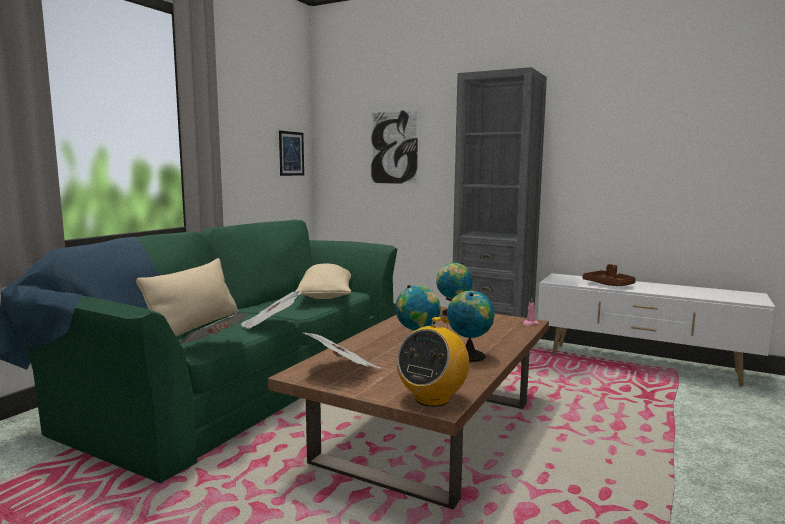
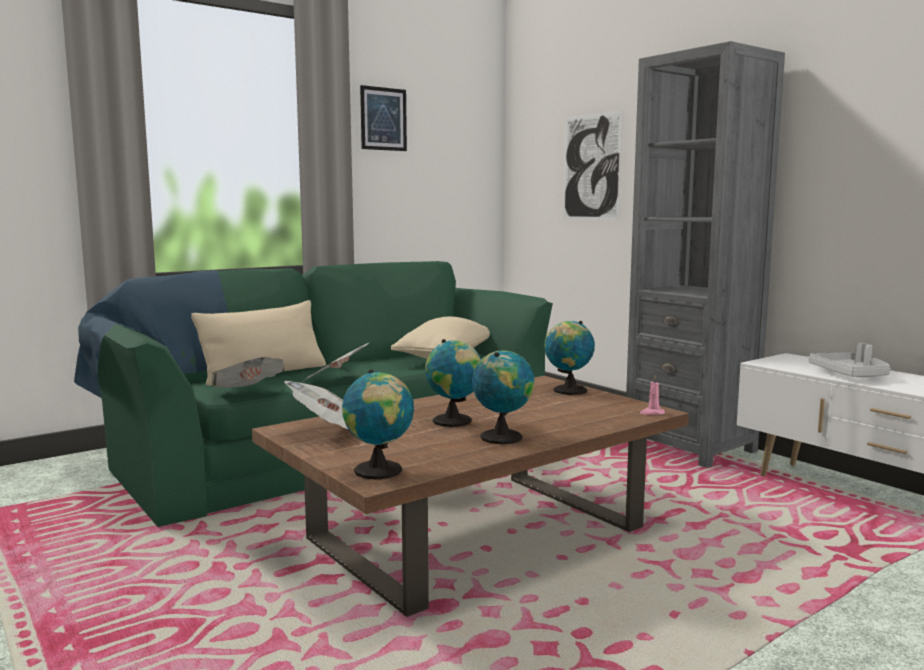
camera: 25 degrees right, 0 degrees up
(291, 153) = (467, 178): picture -> picture (383, 119)
(432, 399) = (380, 472): radio -> globe
(609, 284) = (850, 374): brown tray -> grey tray

